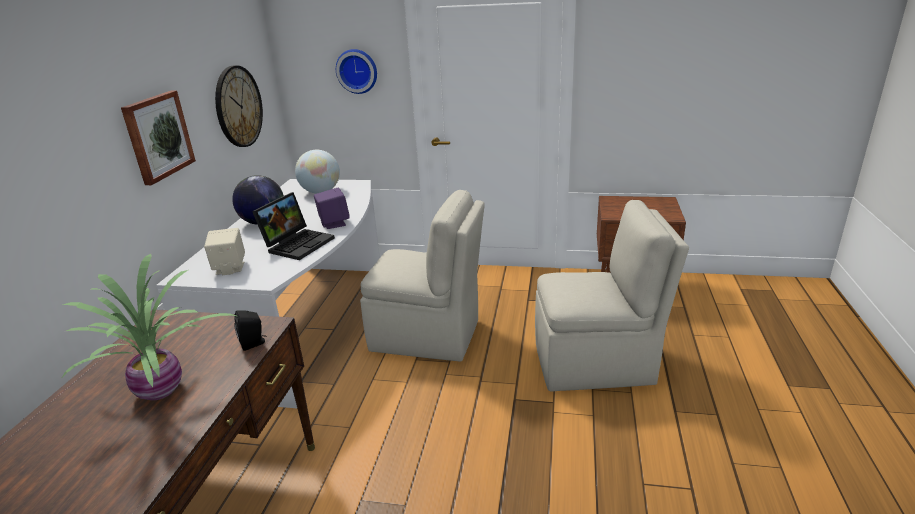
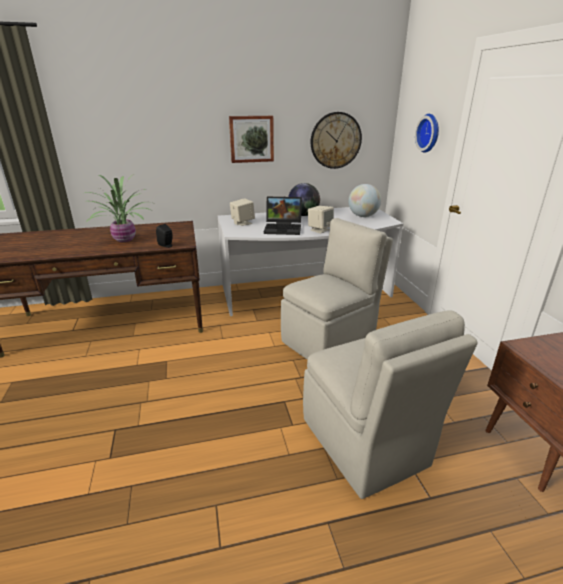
camera: 65 degrees right, 0 degrees up
(334, 223) = (320, 230): purple speaker -> beige speaker
(428, 336) = (330, 340): beige chair -> beige chair turned 120 degrees counterclockwise

